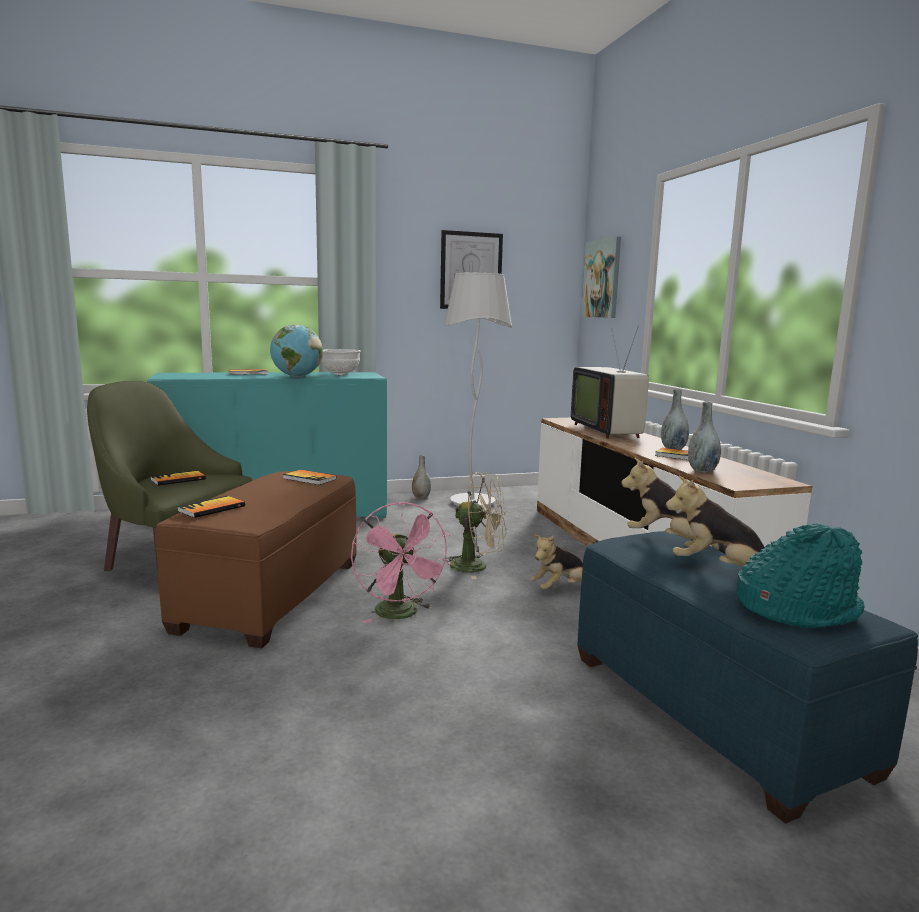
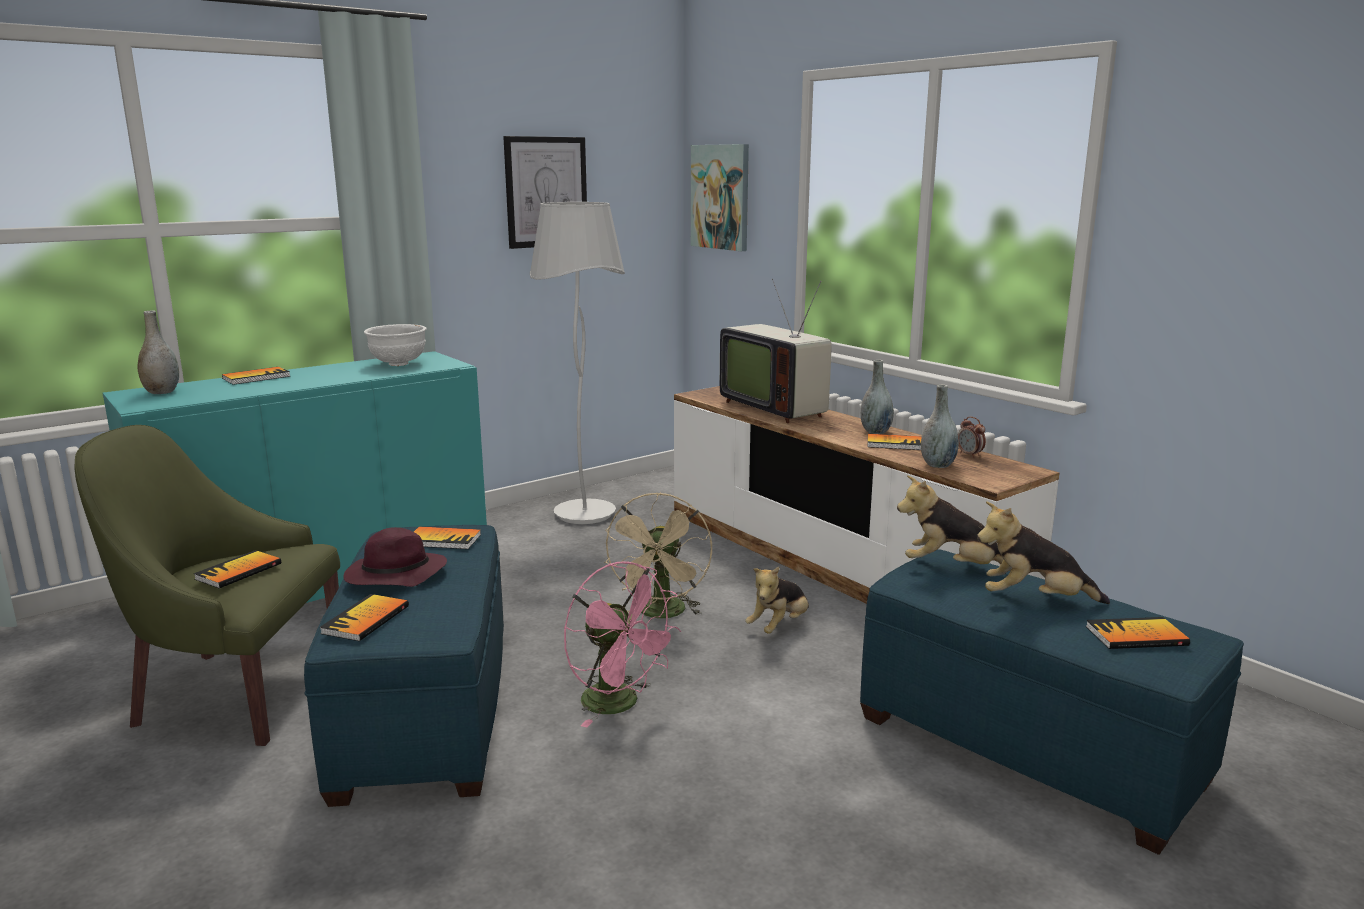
camera: 20 degrees left, 5 degrees up
(256, 491) = (394, 576): none -> purple hat
(272, 595) = (427, 713): brown ottoman -> blue ottoman
(297, 376) = (344, 378): globe -> none
(421, 497) = (510, 516): grey vase -> grey vase (162, 392)
(477, 567) = (662, 614): beige fan -> beige fan turned 105 degrees clockwise
(739, 468) = (970, 455): none -> alarm clock
(796, 609) = (1136, 636): turquoise hat -> book

